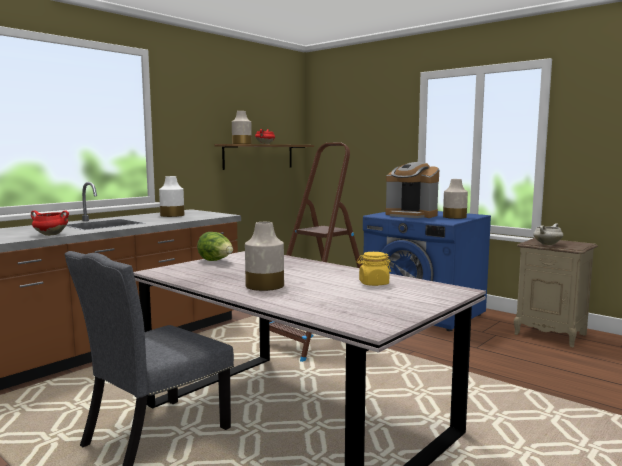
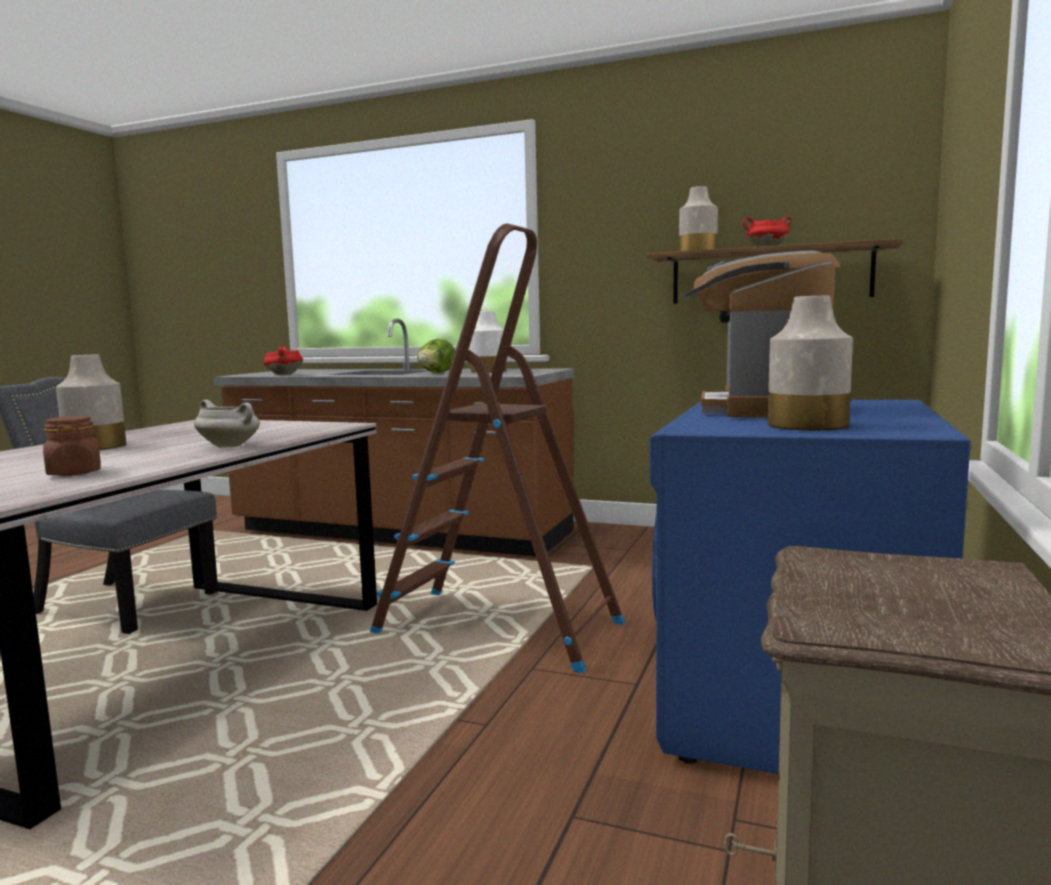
camera: 70 degrees right, 0 degrees up
(216, 261) = (269, 424): lettuce -> lettuce (436, 373)
(373, 283) = (74, 473): yellow jar -> brown jar
(547, 244) = (837, 580): white cooking pot -> white cooking pot (230, 446)

